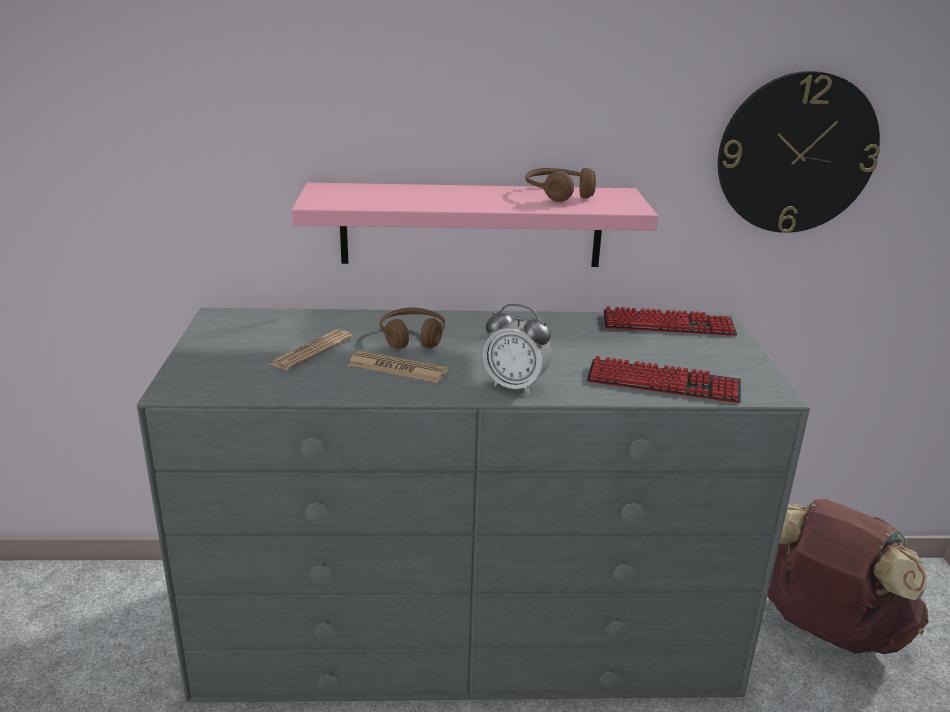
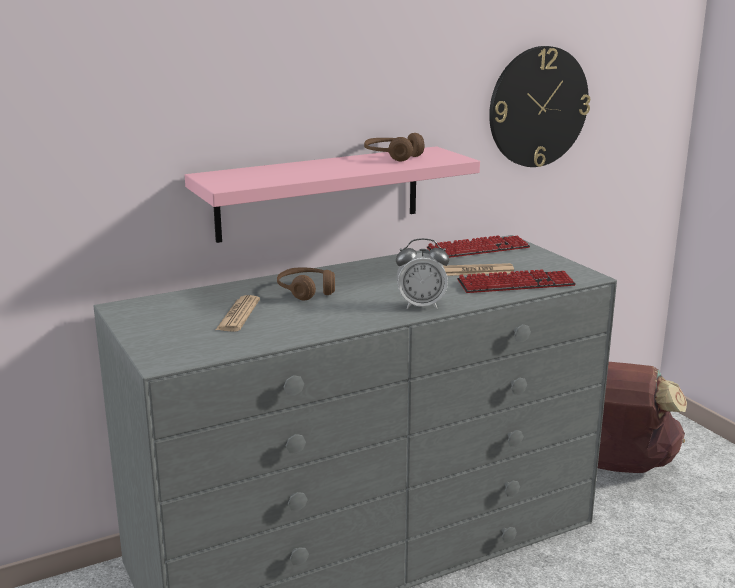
camera: 25 degrees left, 5 degrees down
(397, 368) = (322, 312): newspaper -> newspaper (476, 271)

